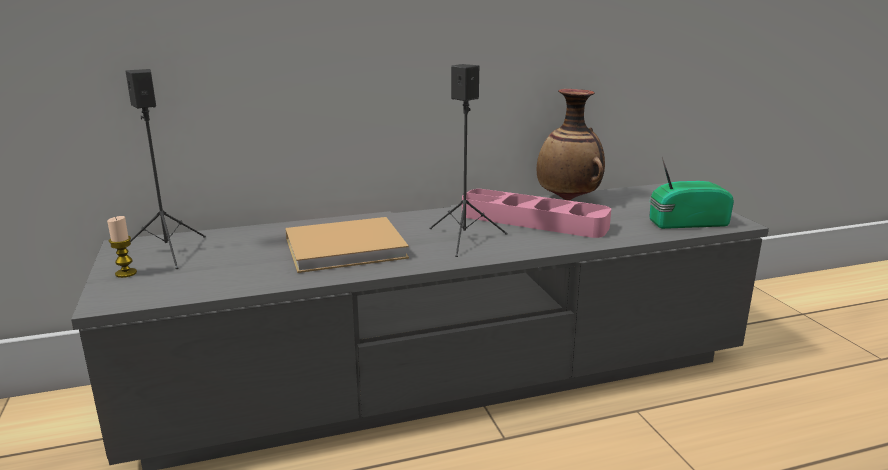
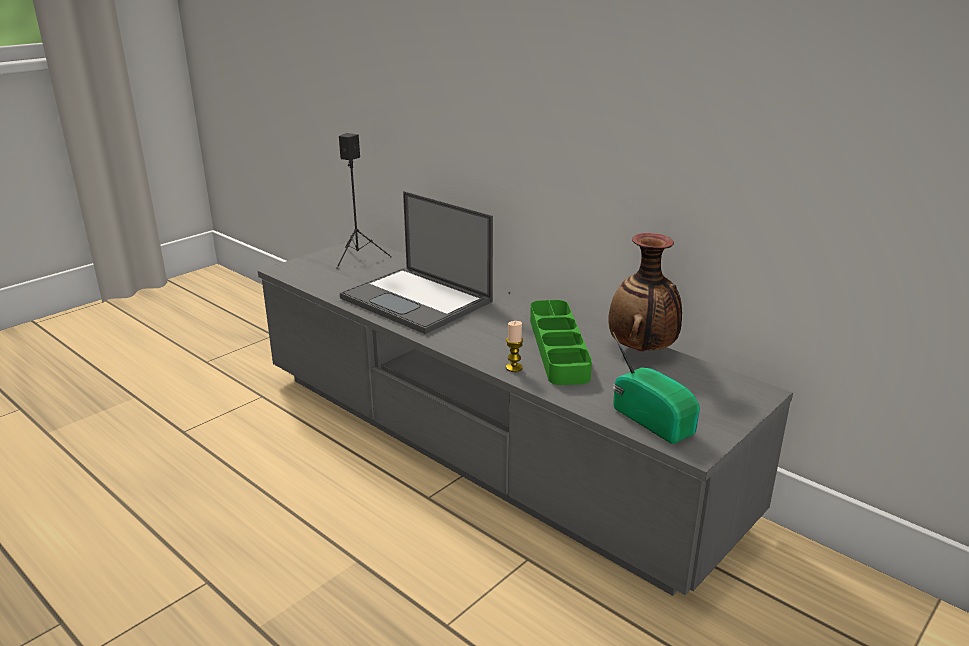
camera: 60 degrees right, 5 degrees up
(126, 273) = (319, 260): candle -> candle (514, 368)
(349, 248) = (418, 300): beige book -> laptop
(465, 239) = (482, 331): black speaker -> none
(533, 221) = (558, 347): pink tray -> green tray

